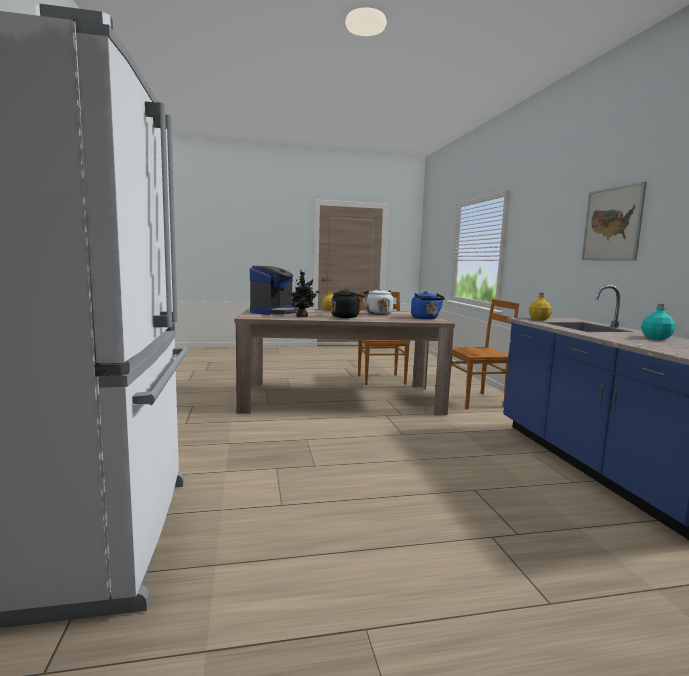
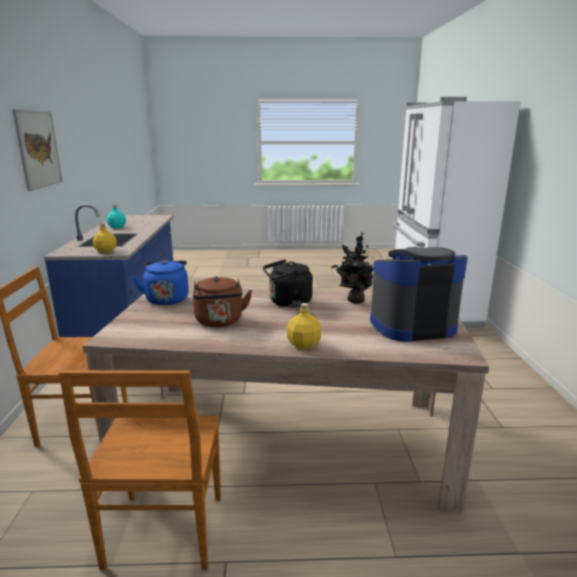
camera: 170 degrees left, 10 degrees up
(273, 312) = (411, 325): coffee machine -> coffee machine turned 45 degrees clockwise
(378, 313) = (219, 322): white kettle -> brown kettle

